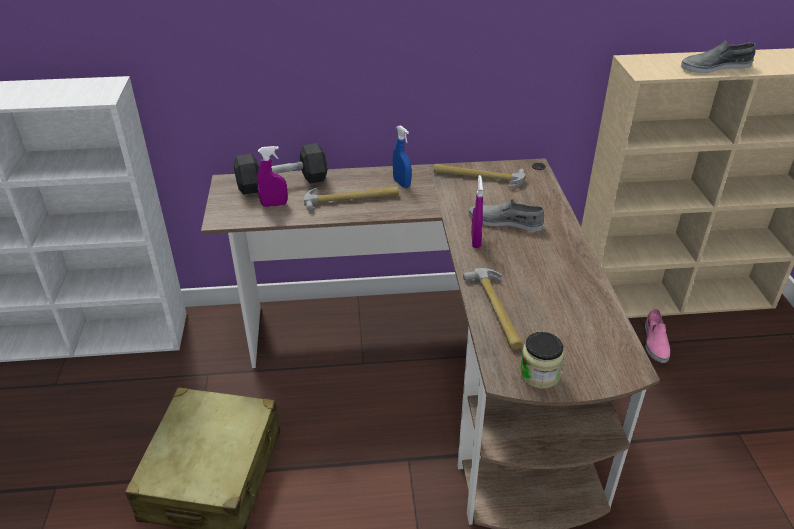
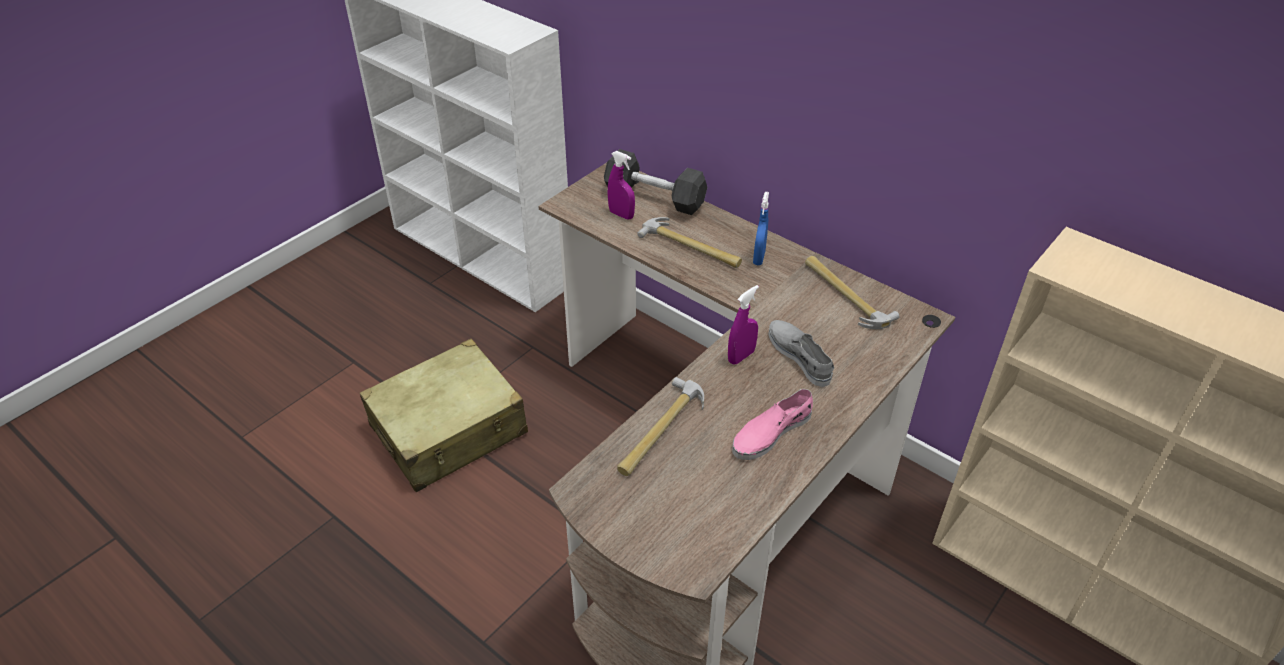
camera: 45 degrees right, 5 degrees up
(539, 374) = (609, 510): jar -> none
(655, 342) = (986, 625): pink shoe -> pink shoe (770, 432)
(714, 67) = (1178, 310): grey shoe -> none

